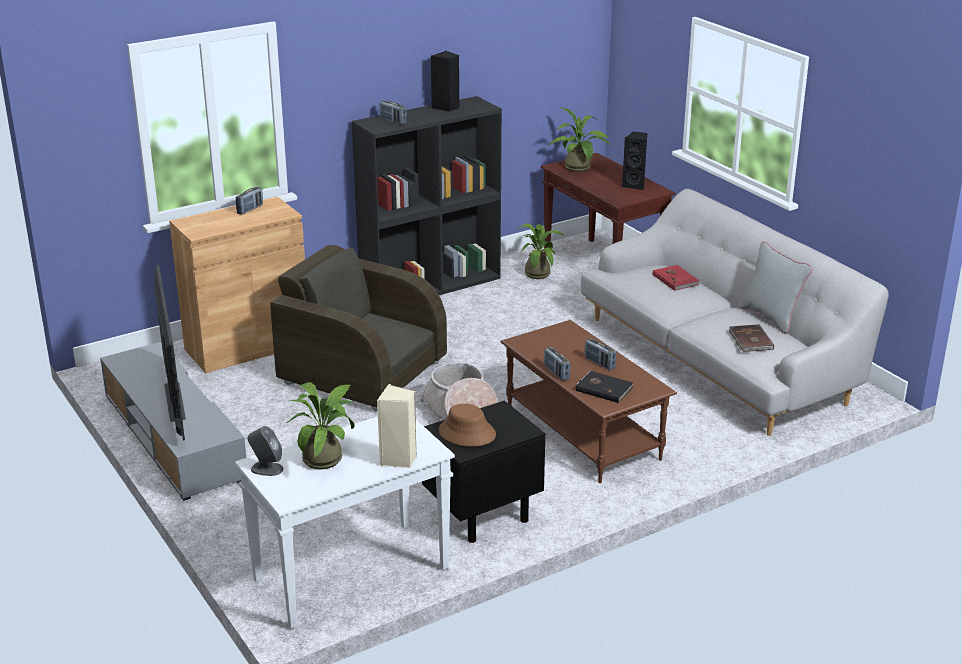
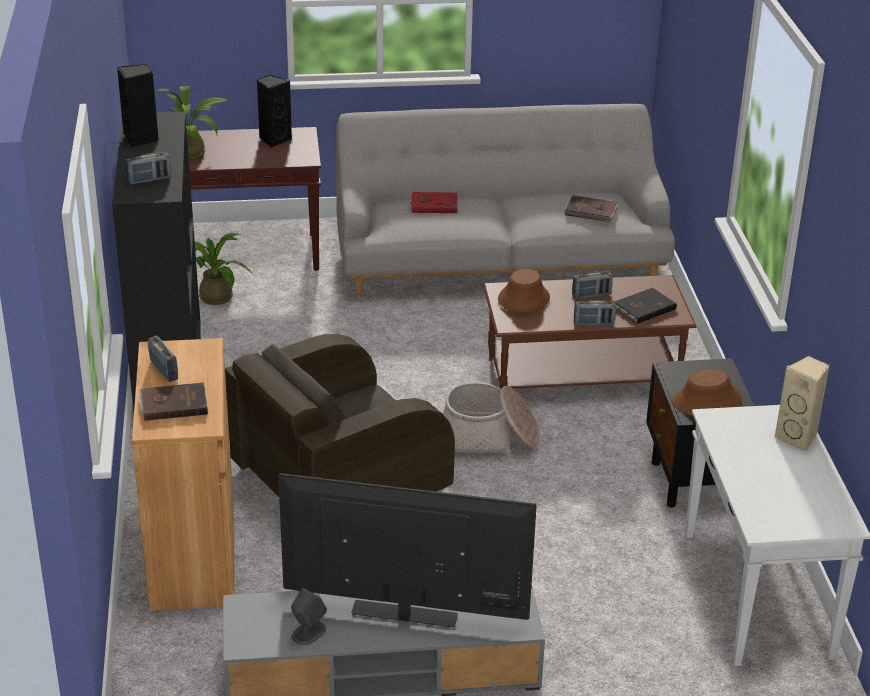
camera: 65 degrees left, 5 degrees up
(215, 220) = (173, 404): none -> brown book
(266, 469) = (776, 524): grey speaker -> grey speaker (308, 633)
(326, 458) = (772, 480): potted plant -> none
(562, 338) = (523, 299): none -> brown hat
(770, 318) = (549, 188): grey pillow -> none

